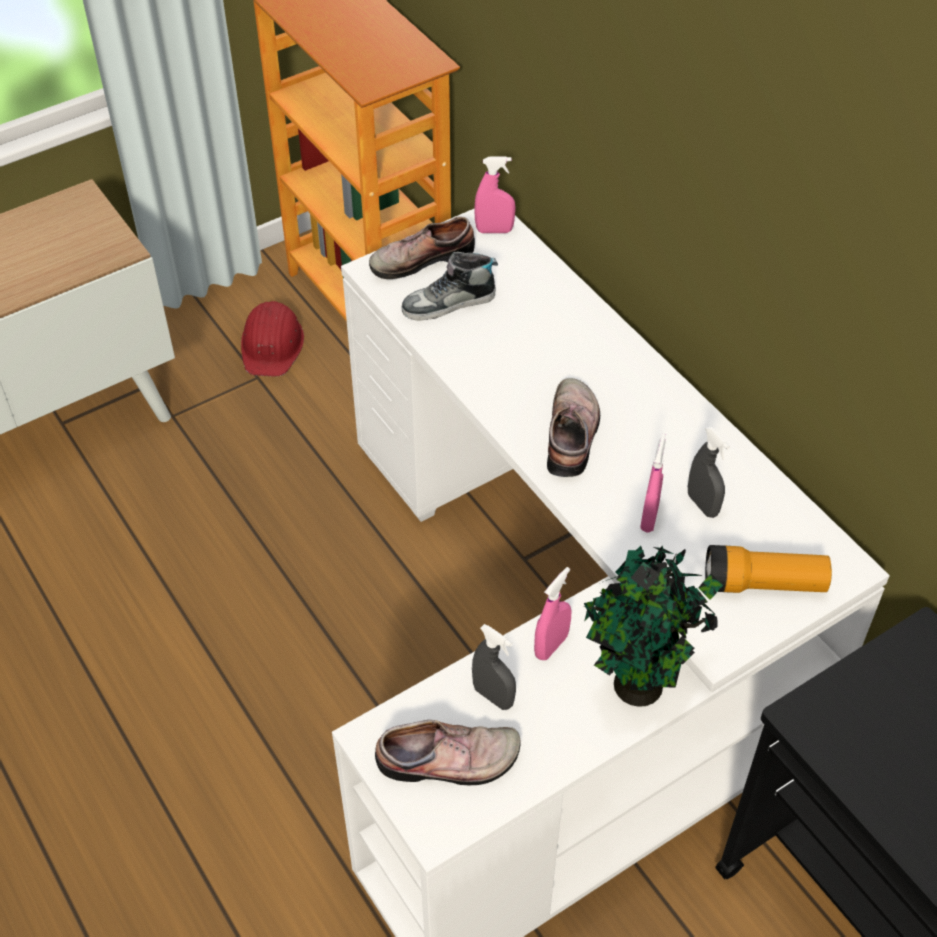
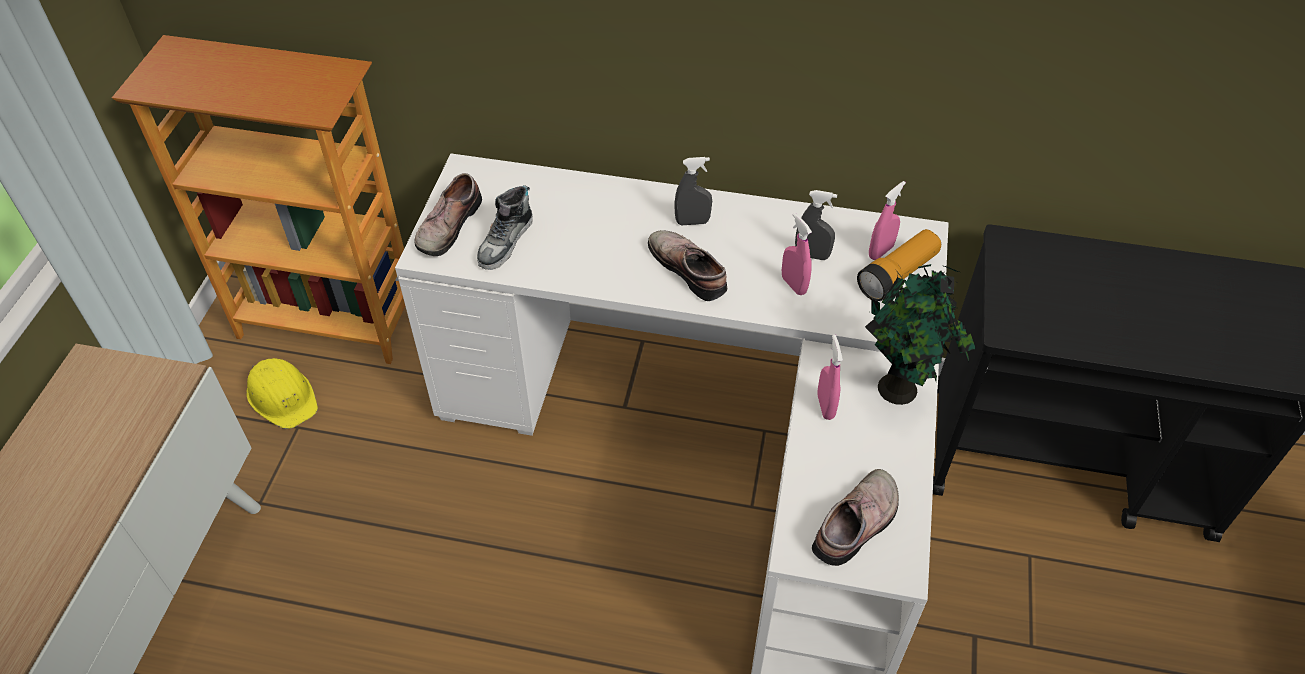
camera: 45 degrees left, 0 degrees up
(272, 345) = (283, 396): red hard hat -> yellow hard hat
(493, 696) = (832, 464): grey spray bottle -> grey spray bottle (692, 222)
(494, 230) = (476, 175): pink spray bottle -> pink spray bottle (880, 251)

